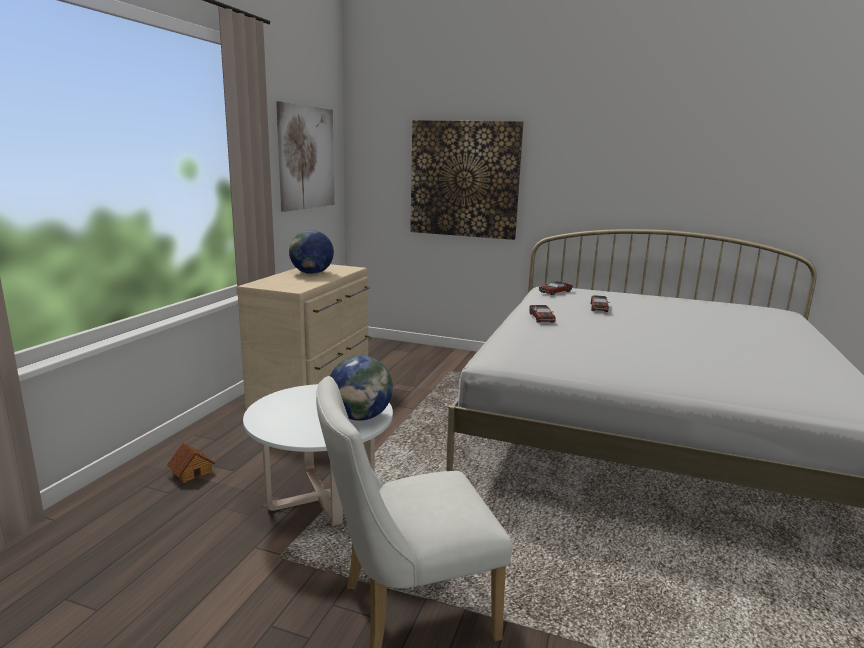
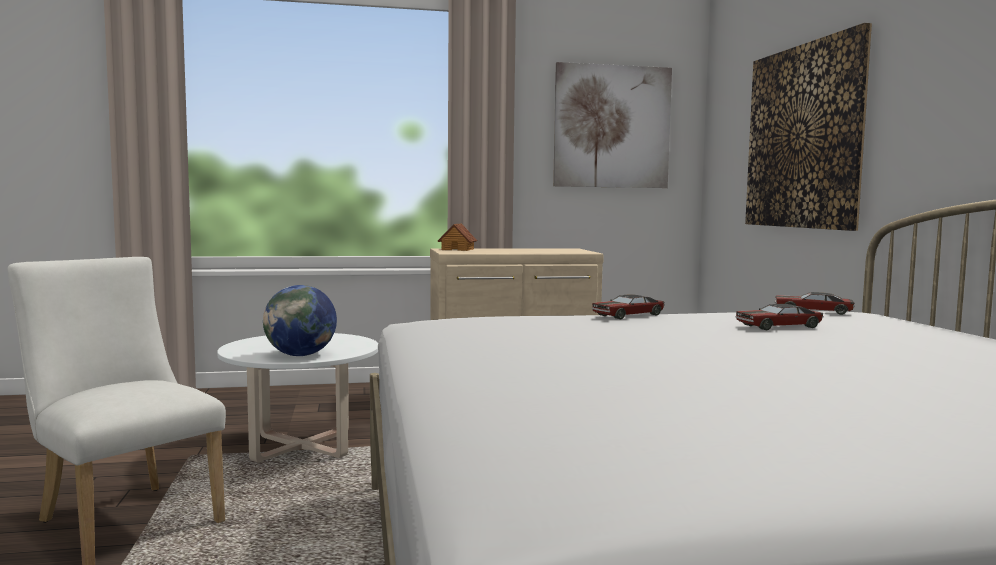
camera: 60 degrees right, 10 degrees down
(192, 472) = (301, 402): toy house -> toy house (458, 249)
(312, 273) = (528, 250): globe -> none

